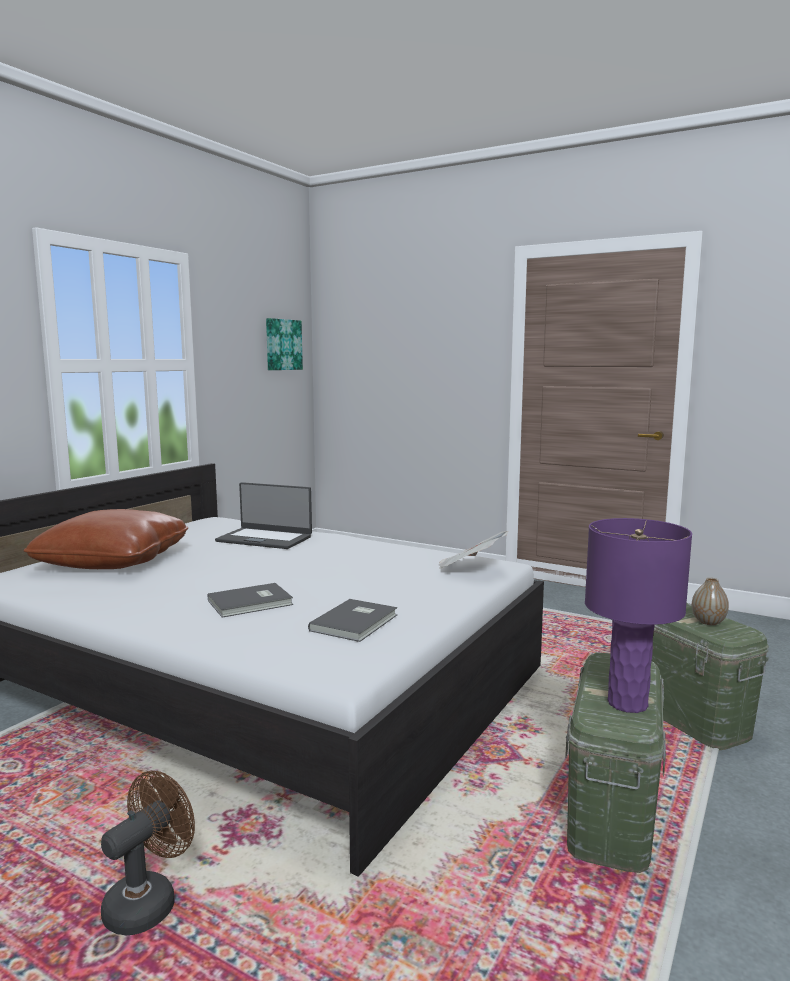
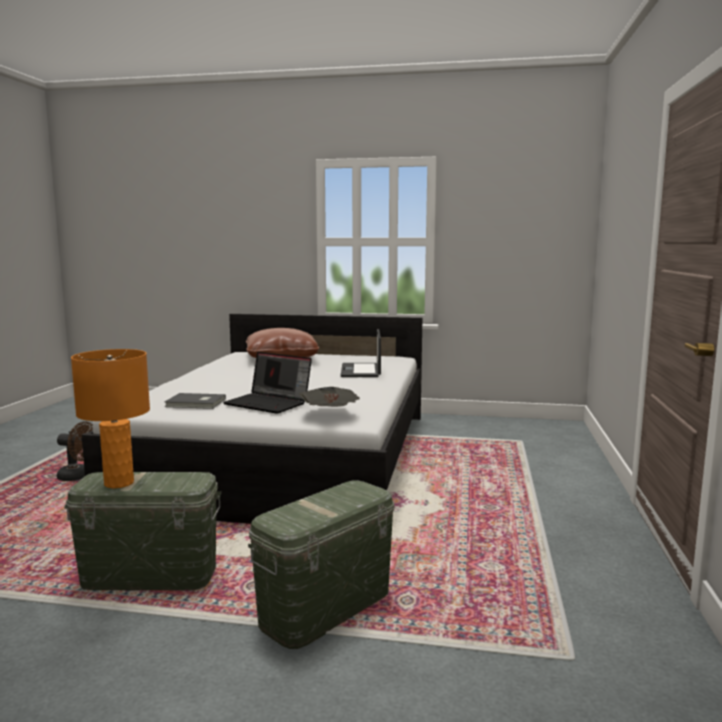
camera: 70 degrees right, 0 degrees up
(252, 603) = (224, 385): grey book -> none
(282, 344) = (548, 224): picture -> none
(394, 587) = (269, 403): none -> laptop
(627, 703) = (119, 483): purple table lamp -> orange table lamp
(708, 622) = (306, 511): vase -> none

